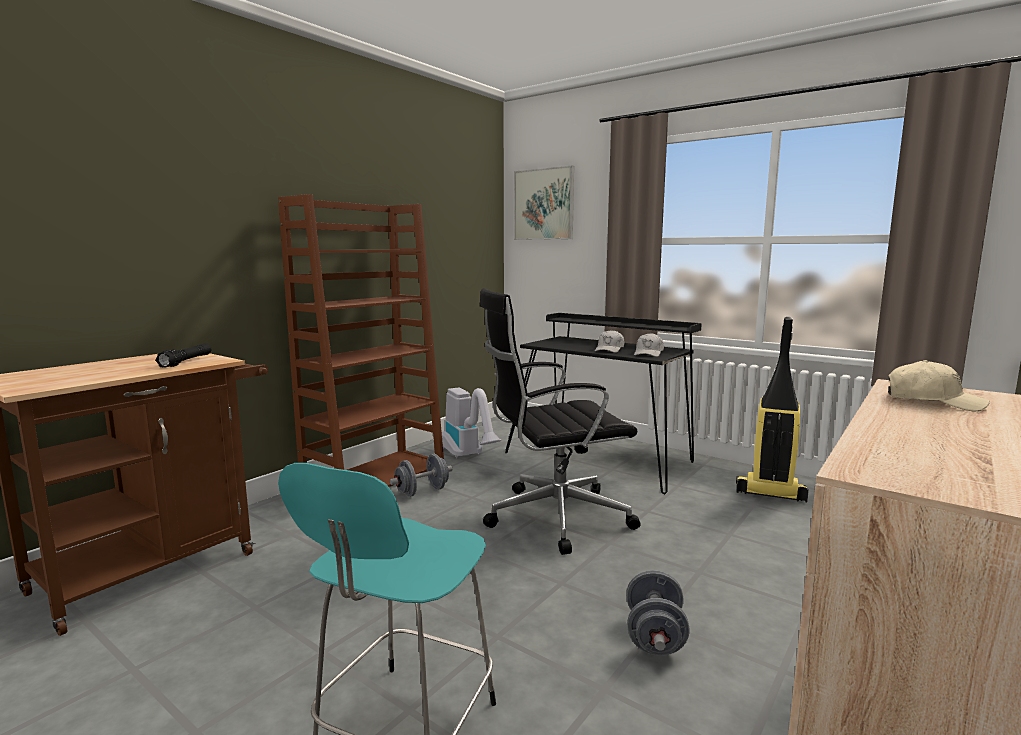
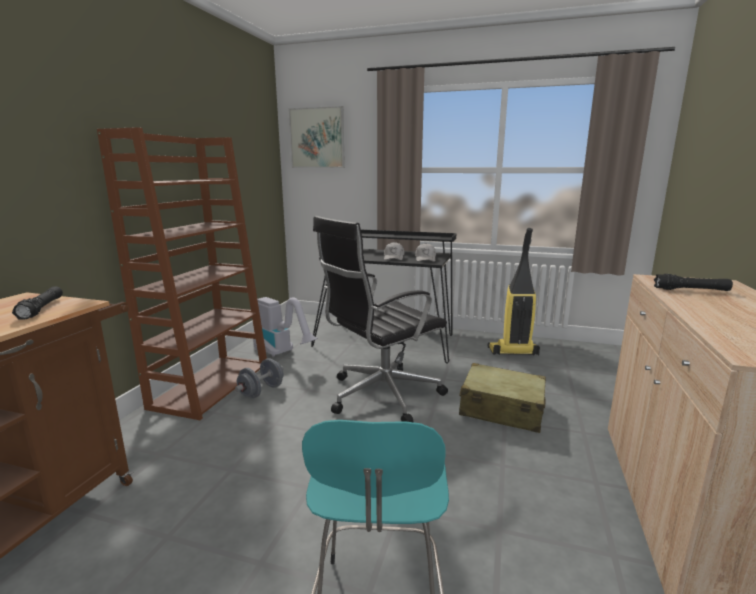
camera: 20 degrees left, 5 degrees up
(654, 636) = (507, 478): grey dumbbell -> none
(703, 558) = (501, 409): none -> beige suitcase
(933, 401) = (691, 290): beige cap -> black flashlight

